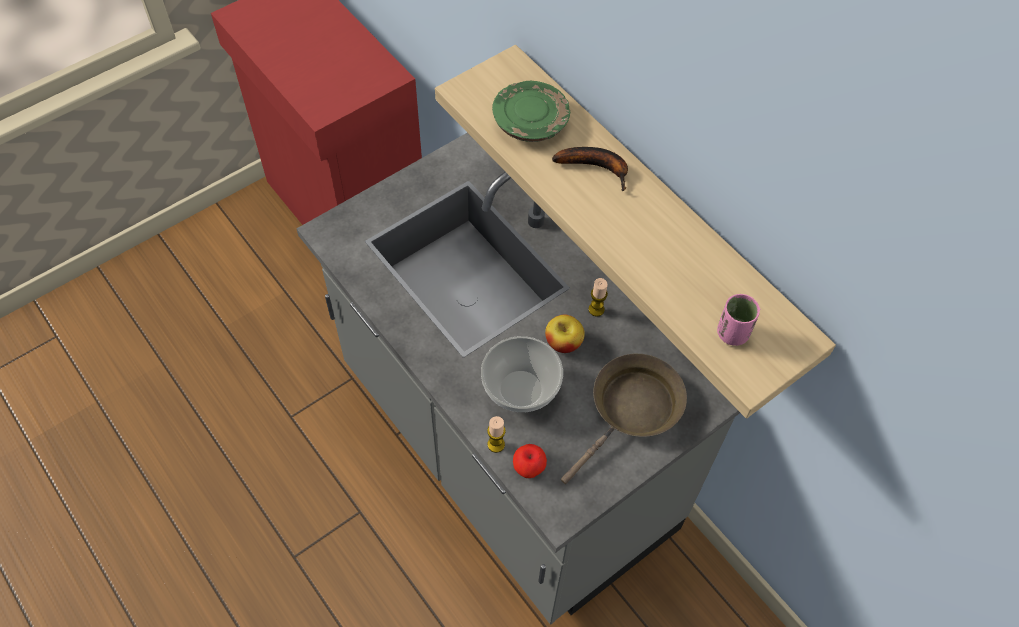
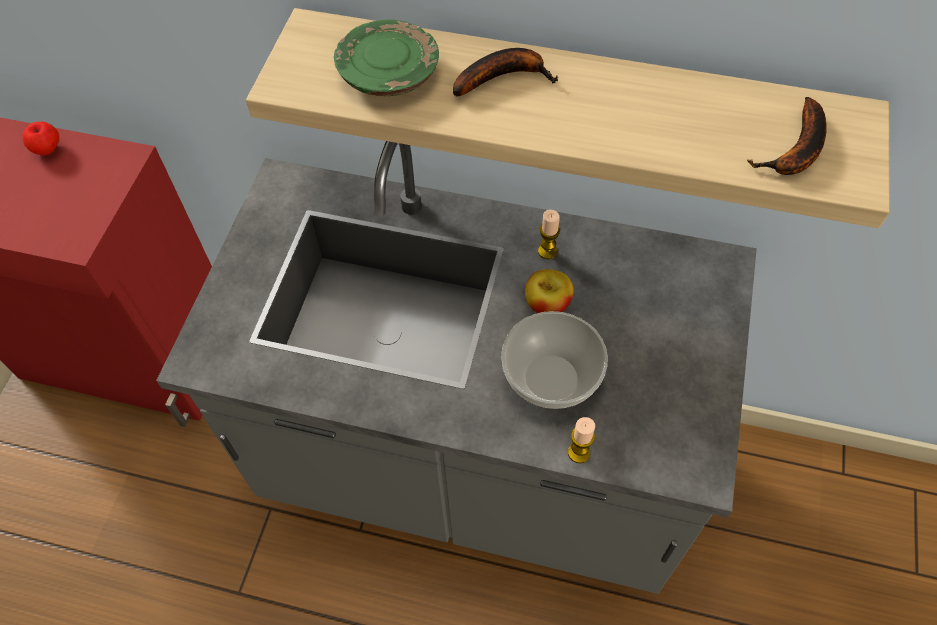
camera: 35 degrees left, 0 degrees up
(528, 467) = (631, 451): apple -> apple (48, 150)
(632, 410) = (669, 322): brown frying pan -> none
(732, 333) = (796, 151): pink cup -> banana

